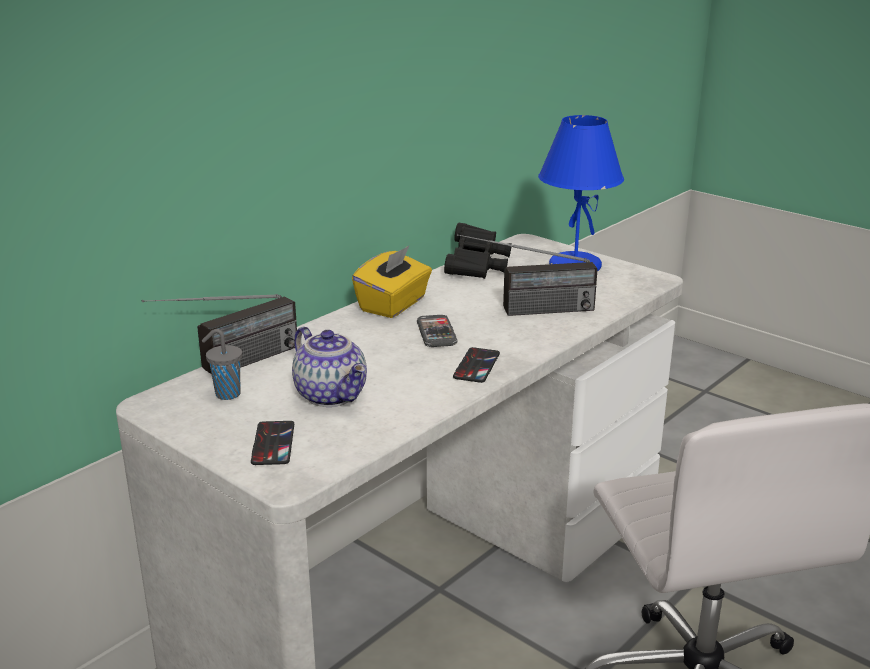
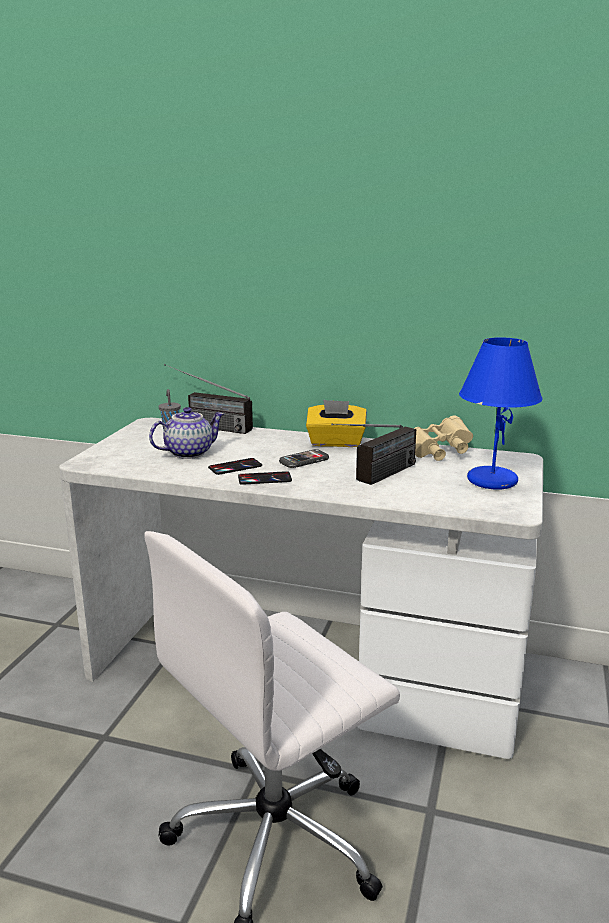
camera: 65 degrees right, 5 degrees down
(273, 443) = (122, 452): phone -> phone (235, 467)
(333, 395) = (189, 453): teapot -> teapot turned 150 degrees counterclockwise
(477, 267) = (438, 452): black binoculars -> beige binoculars
(525, 311) = (375, 478): radio -> radio turned 105 degrees counterclockwise

